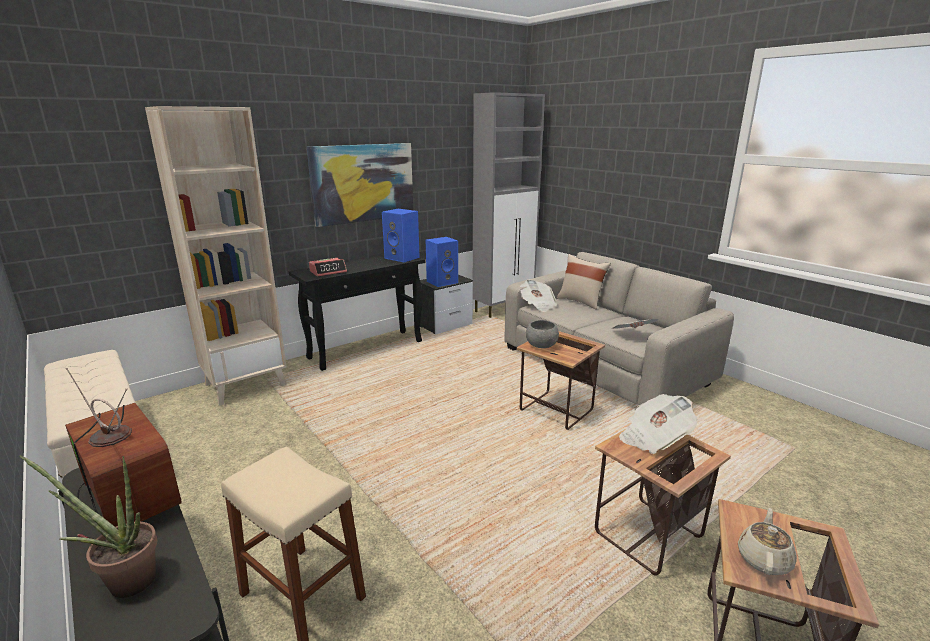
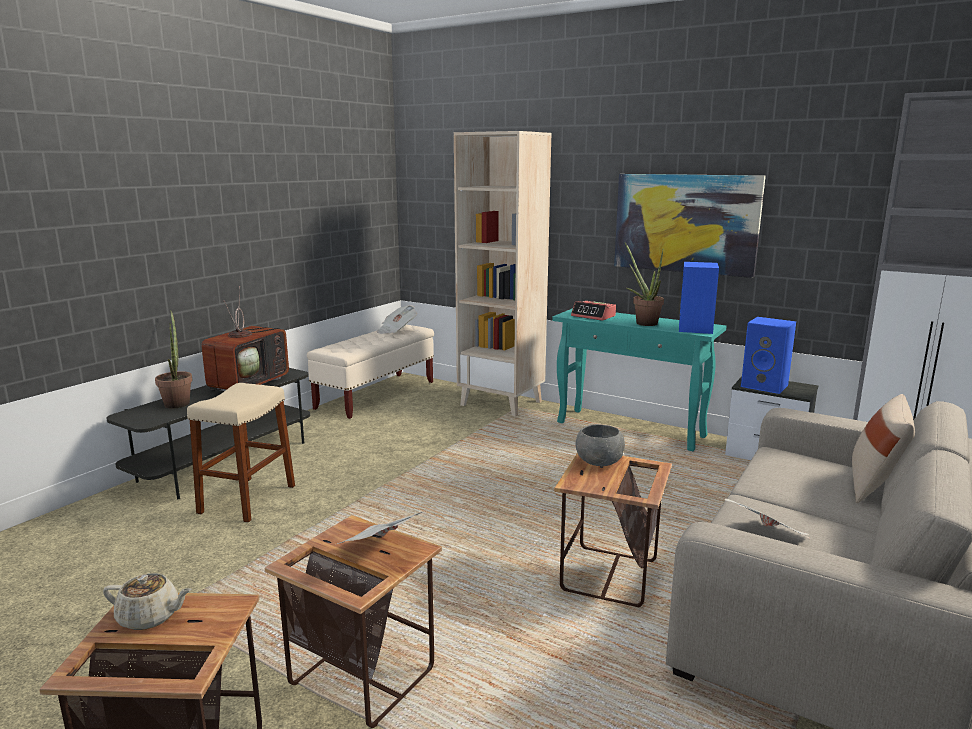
camera: 70 degrees right, 5 degrees down
(367, 264) = (643, 322): none -> potted plant
(367, 349) = (631, 430): black console table -> turquoise console table
(537, 305) = (786, 454): newspaper -> newspaper (396, 330)

